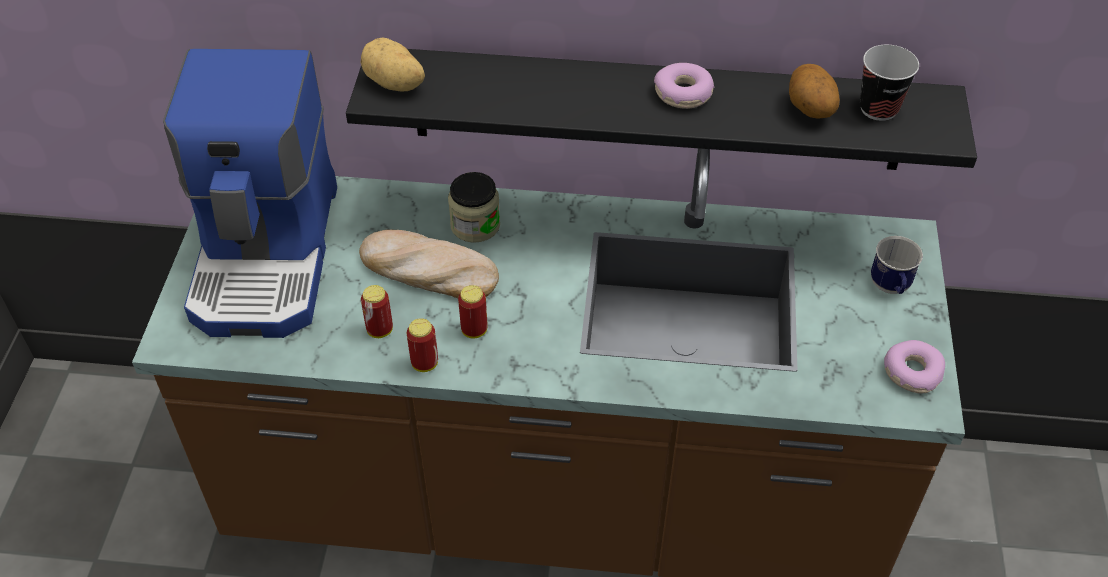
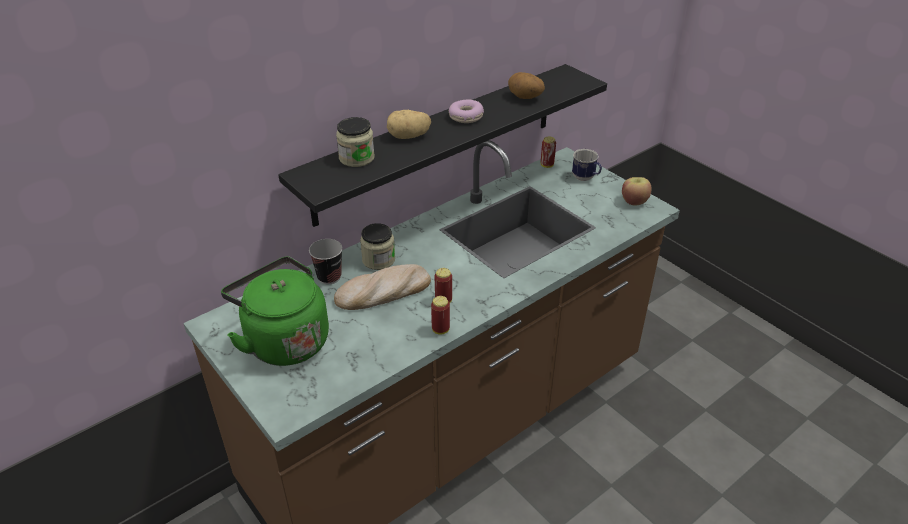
camera: 45 degrees left, 10 degrees down
(269, 255) = (284, 340): coffee machine -> green kettle
(380, 330) = (397, 331): can -> can (547, 165)
(394, 84) = (321, 181): potato -> potato (409, 137)
(471, 76) = (356, 158): none -> jar
(878, 108) = (549, 85): cup -> cup (329, 277)
(911, 372) = (634, 201): donut -> apple

